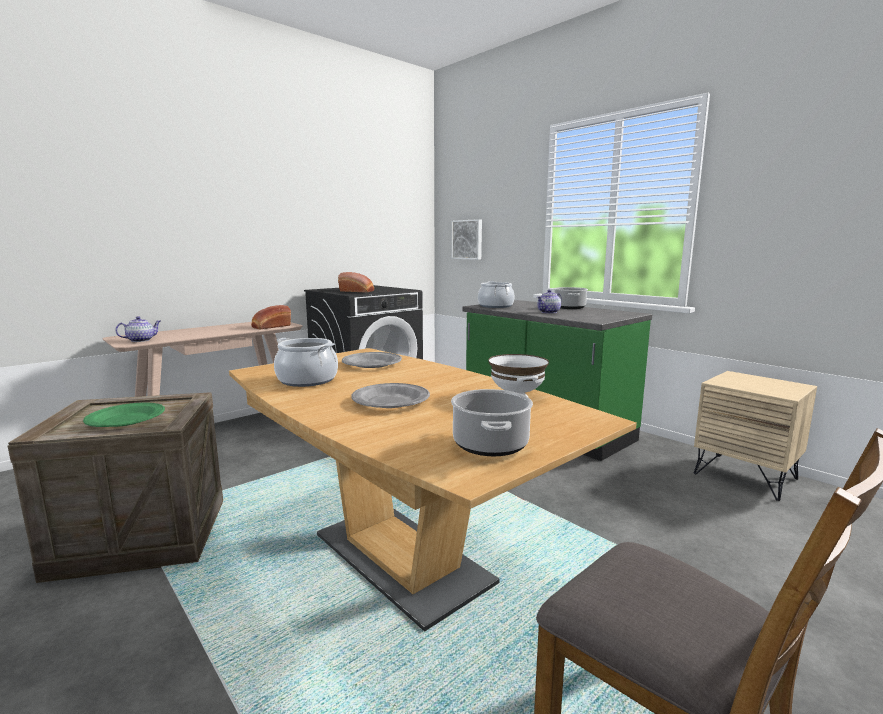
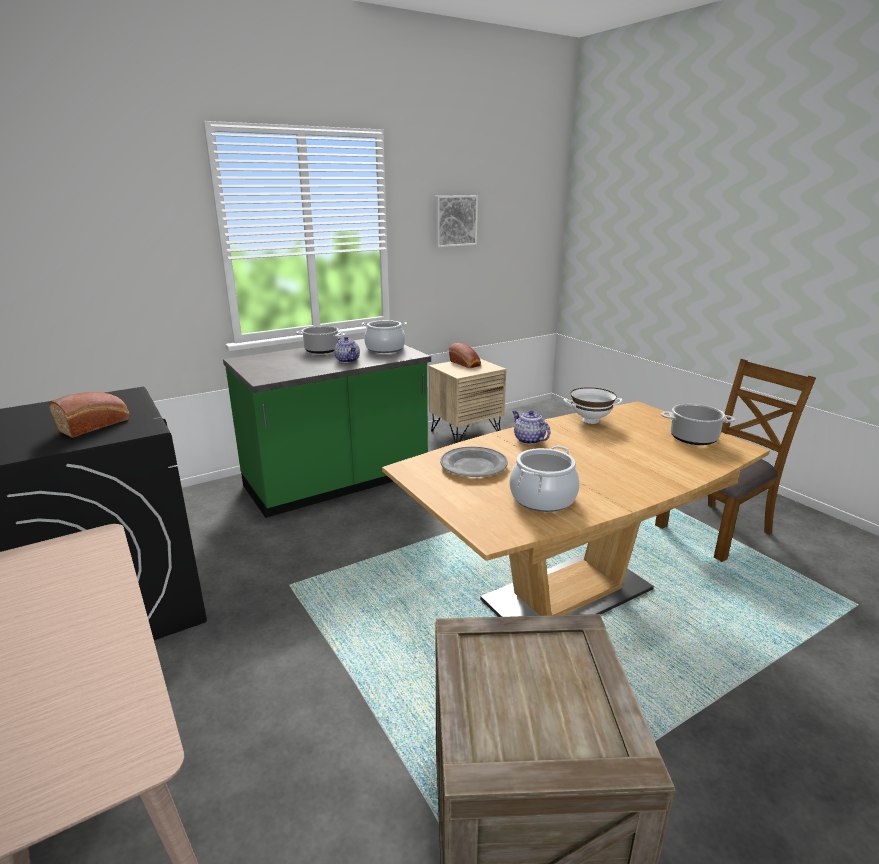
camera: 80 degrees left, 10 degrees up
(126, 419) = (563, 676): green plate -> none
(141, 340) = (102, 744): teapot -> teapot (528, 440)
(270, 326) = (94, 557): bread -> bread (465, 364)
(391, 400) = (609, 461): grey plate -> none
(467, 239) = (61, 286): picture -> picture (454, 220)
(495, 306) = (274, 373): cooking pot -> cooking pot (385, 349)

